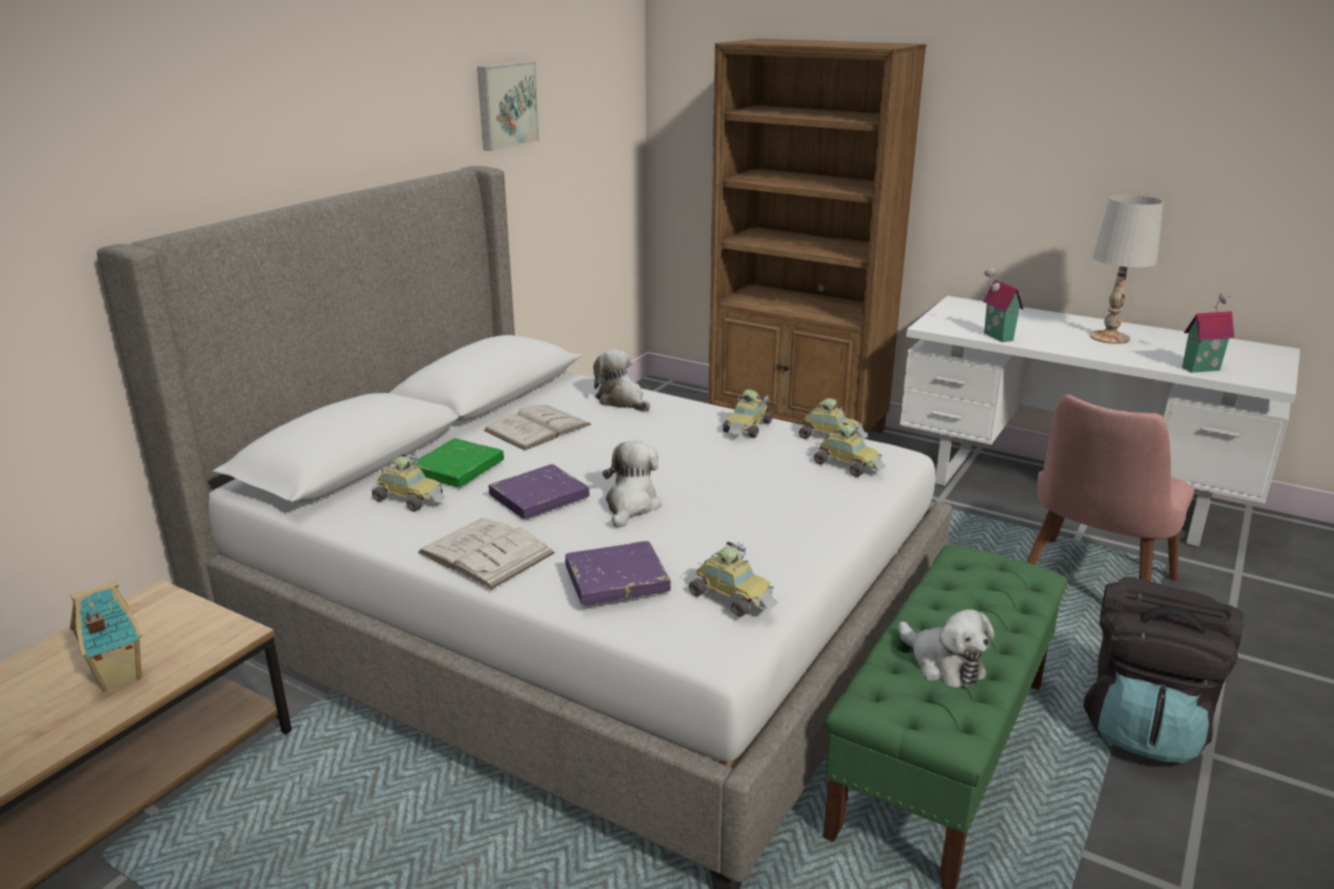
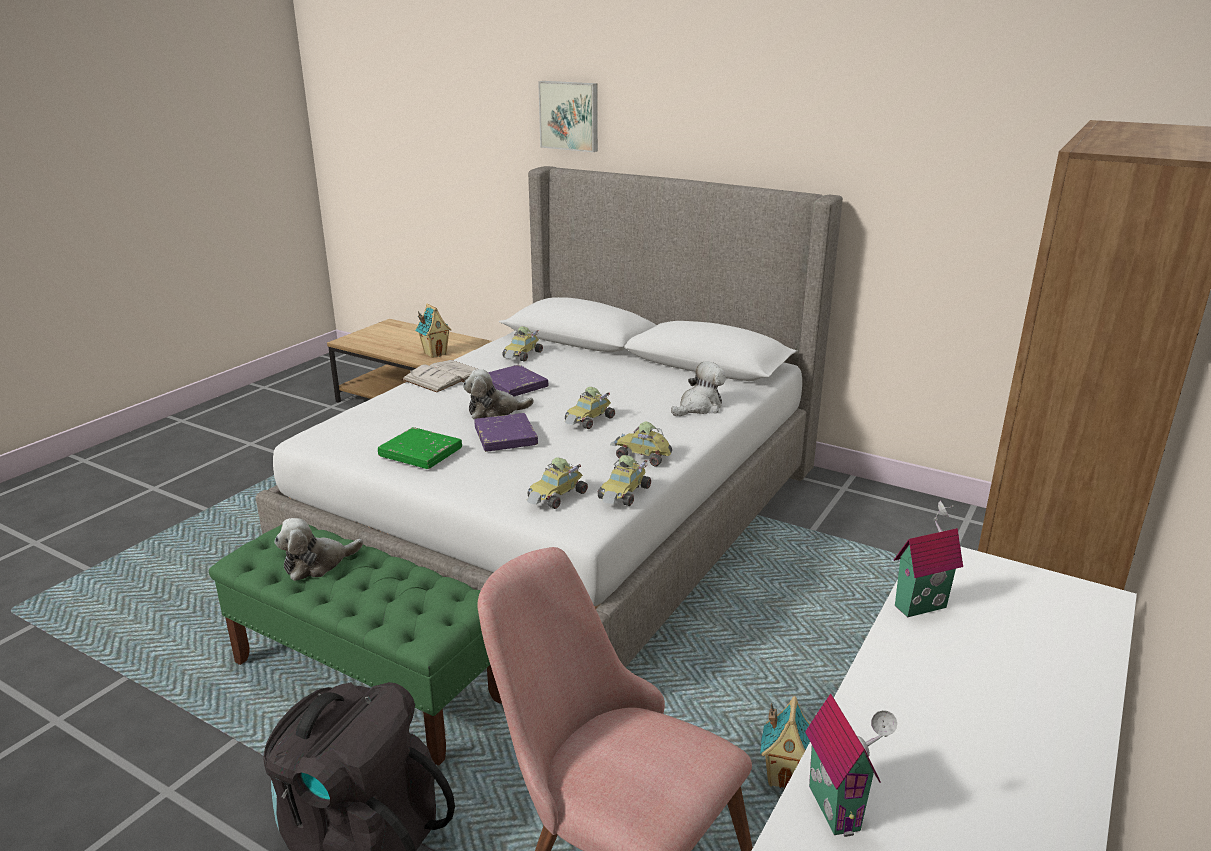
camera: 90 degrees right, 0 degrees up
(457, 468) = (565, 363): green book -> green book (420, 453)
(505, 105) = (916, 152): picture -> picture (570, 115)
(537, 427) = (637, 381): white book -> none
(617, 579) = (391, 406): purple book -> purple book (505, 437)
(631, 505) = (494, 411): plush toy -> plush toy turned 150 degrees clockwise
(733, 596) = (356, 438): toy car -> toy car (589, 420)
(964, 523) = (786, 778): none -> toy house
(1110, 337) = (981, 734): white table lamp -> none

